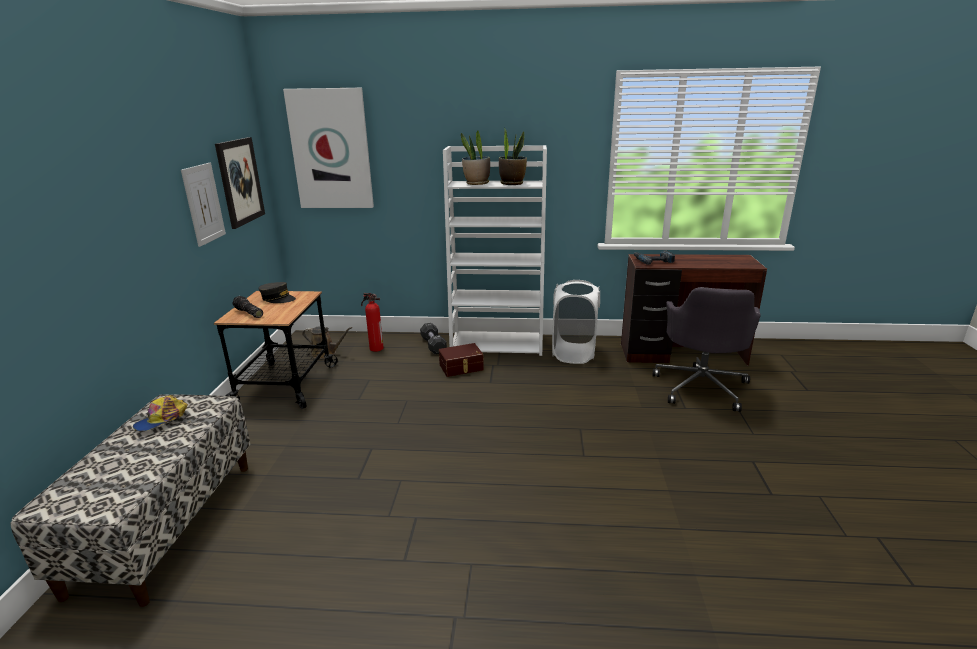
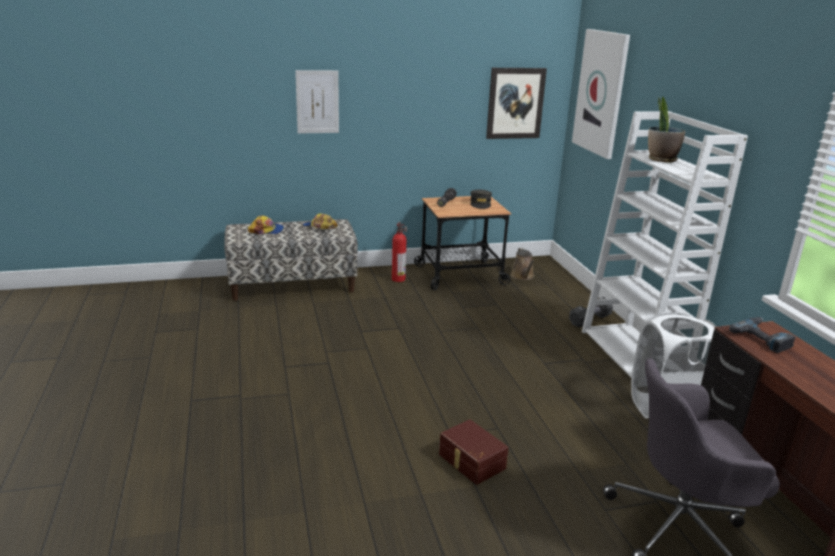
camera: 70 degrees right, 0 degrees up
(108, 471) = (266, 230): none -> cap
(203, 204) = (457, 110): picture -> picture (317, 102)
(375, 348) = (553, 294): fire extinguisher -> fire extinguisher (398, 279)
(461, 367) = (559, 343): brown storage box -> brown storage box (471, 462)
(512, 183) = (686, 170): potted plant -> none

